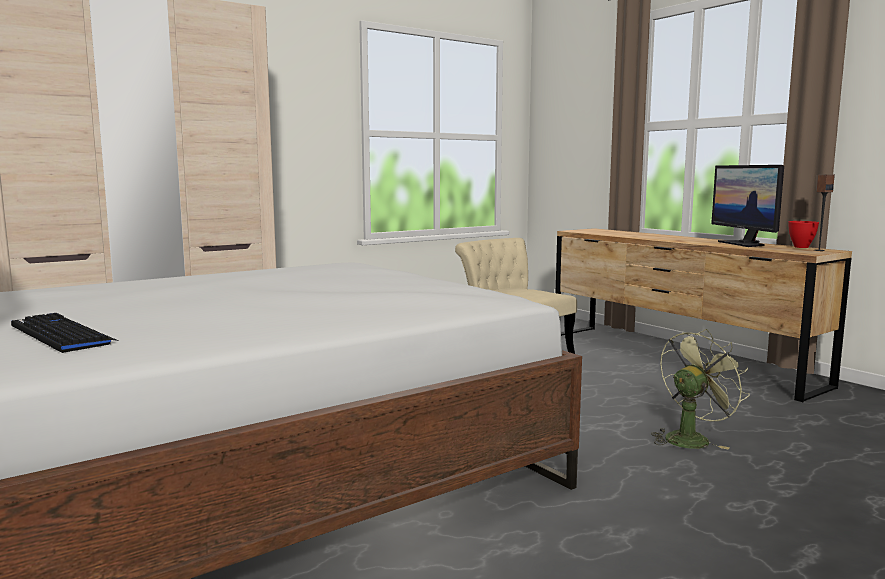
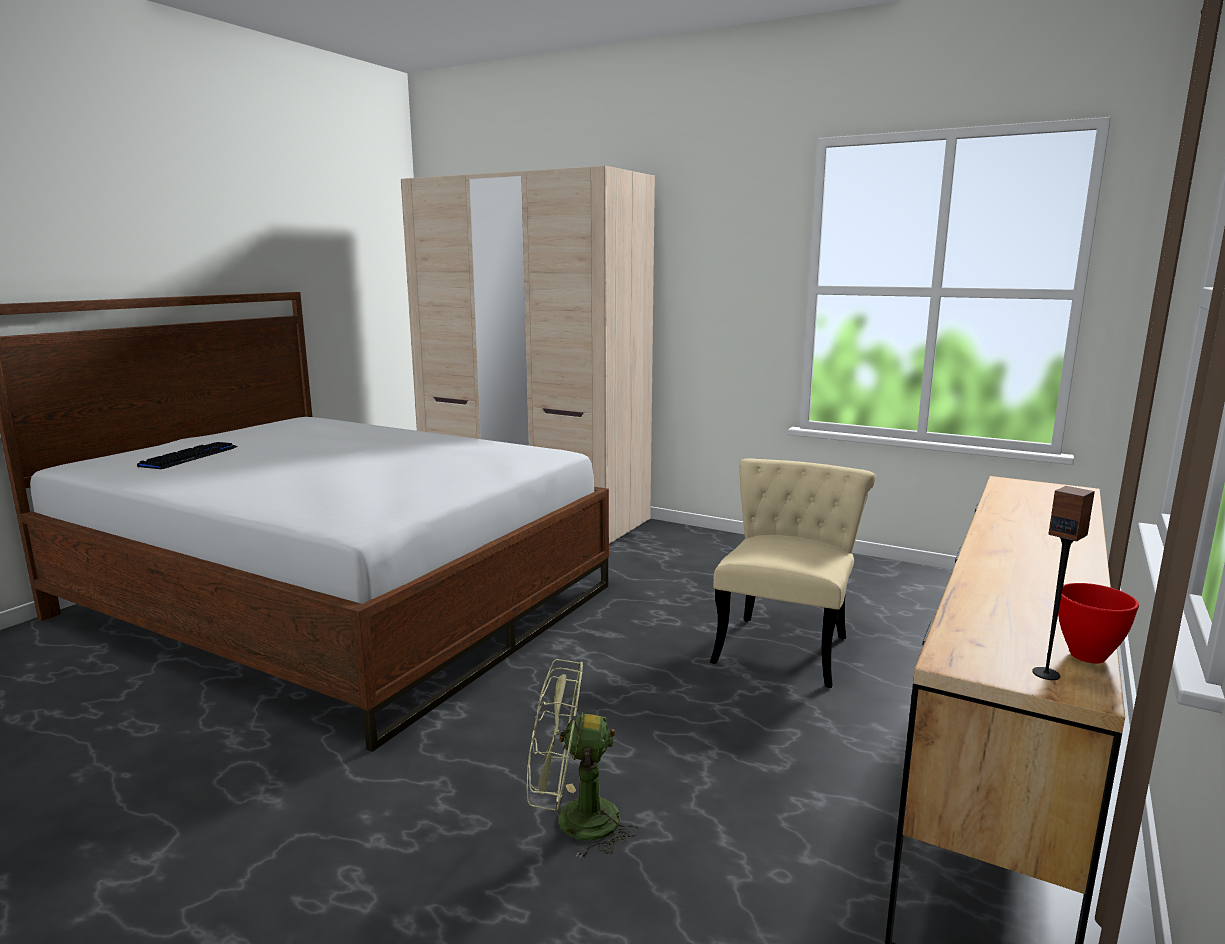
camera: 65 degrees right, 5 degrees up
(691, 438) = (573, 822): green fan -> green fan turned 150 degrees clockwise
(744, 244) = (1042, 601): monitor -> none

